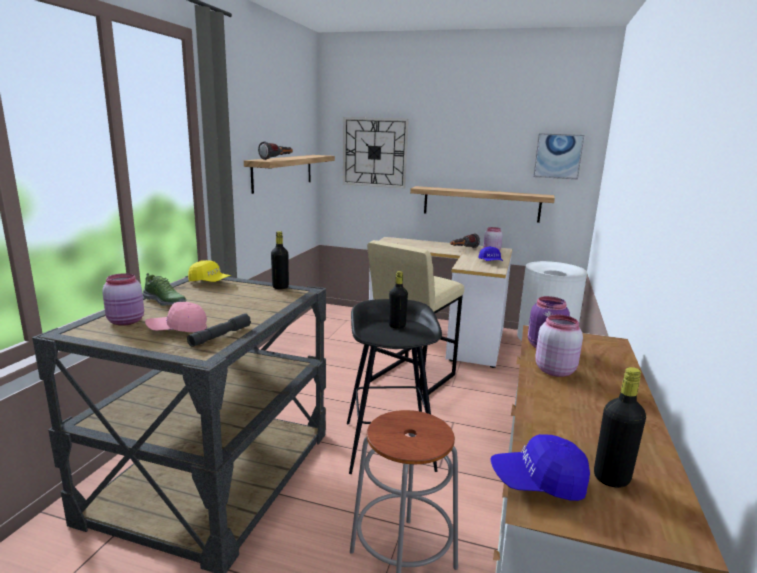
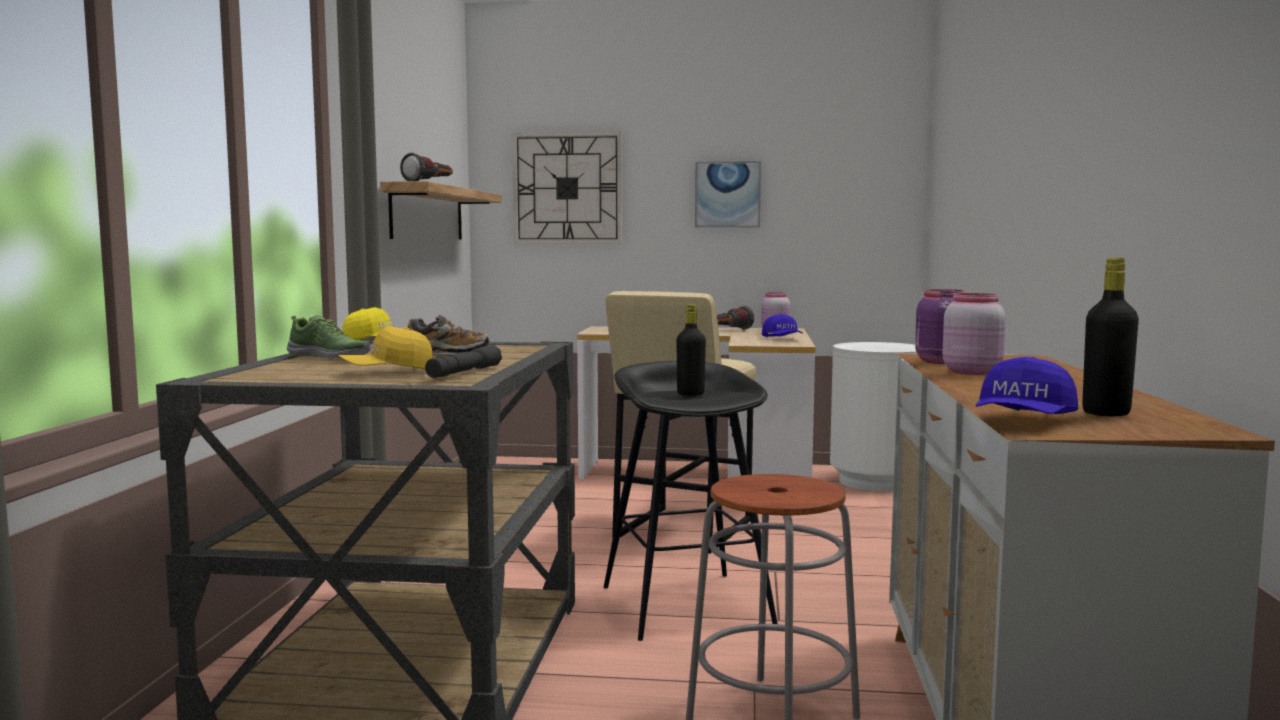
camera: 10 degrees left, 10 degrees down
(127, 321) = (293, 371): pink jar -> none
(178, 330) = (388, 373): pink cap -> yellow cap
(240, 299) = (449, 353): none -> shoe
(280, 287) = (500, 343): black bottle -> none
(481, 204) = (747, 261): shelf -> none
(538, 483) = (1023, 420): blue cap -> blue cap turned 45 degrees counterclockwise
(558, 156) = (860, 179): picture -> picture (727, 194)

